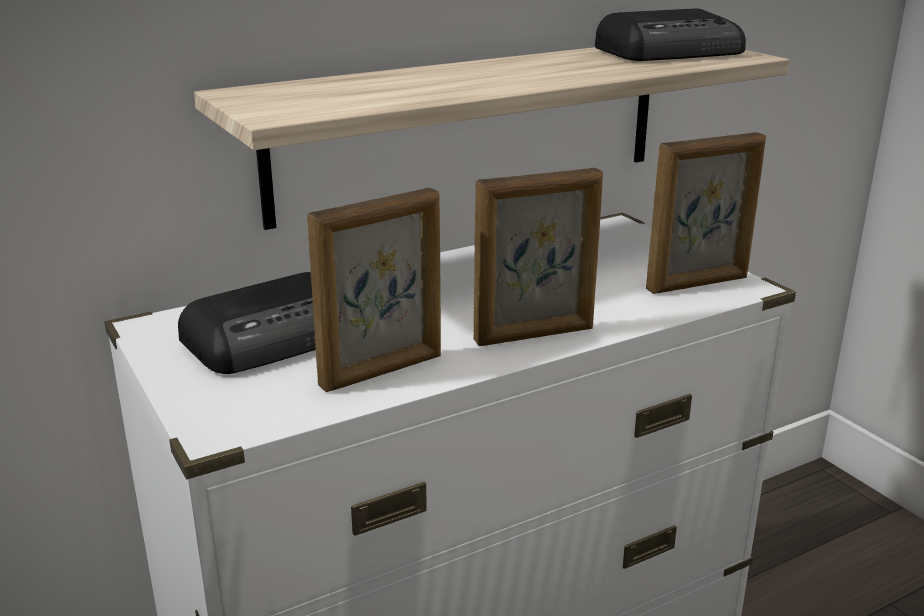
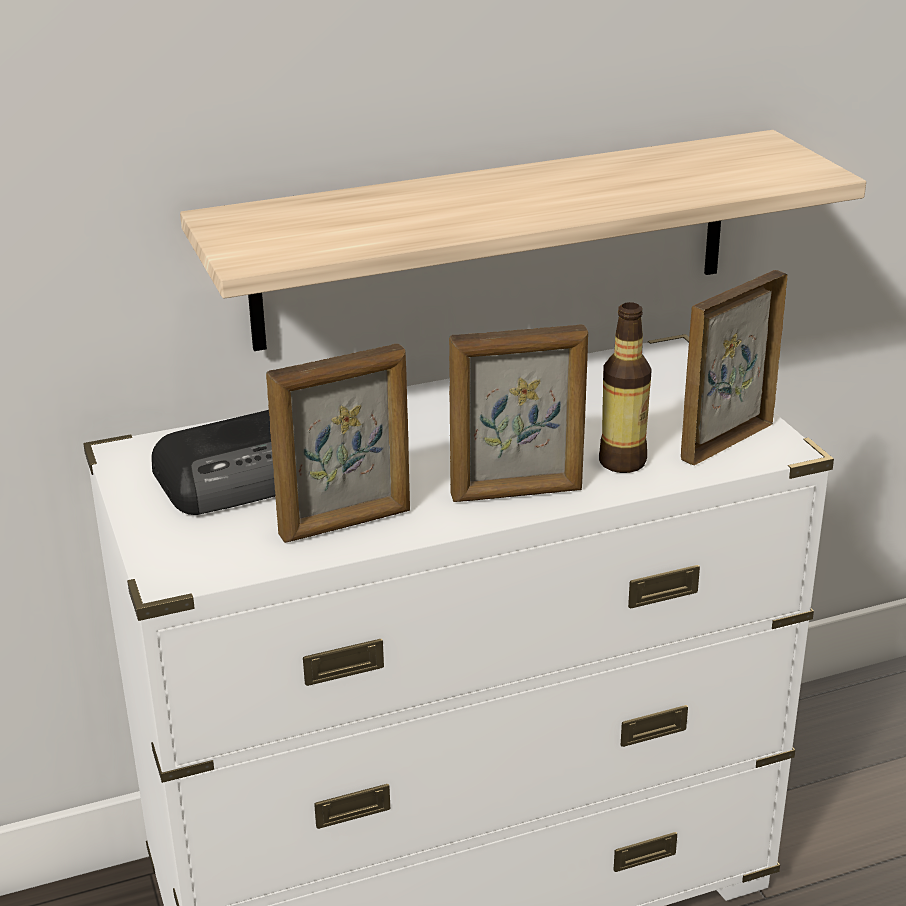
camera: 10 degrees right, 5 degrees up
(617, 305) = (622, 462): none -> bottle
(672, 52) = (733, 161): radio -> none
(698, 284) = (725, 441): picture frame -> picture frame turned 150 degrees clockwise

